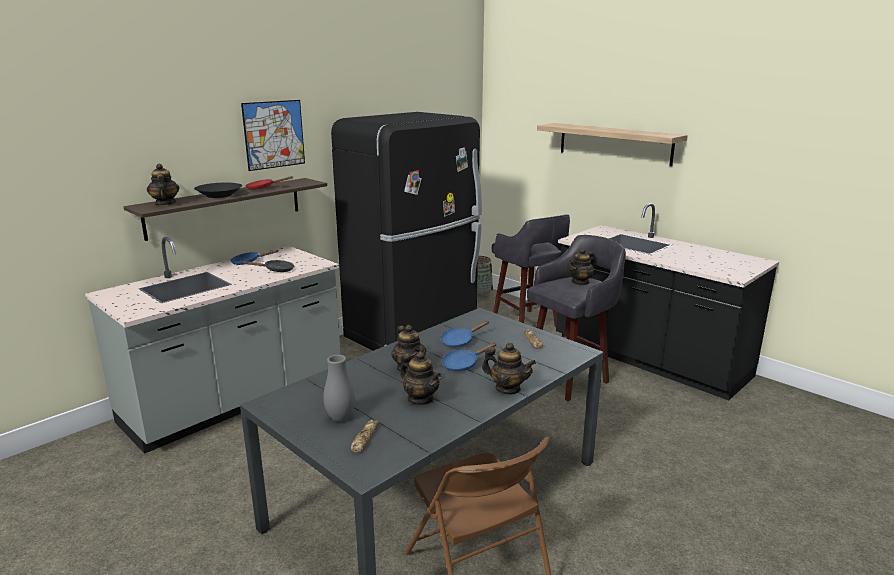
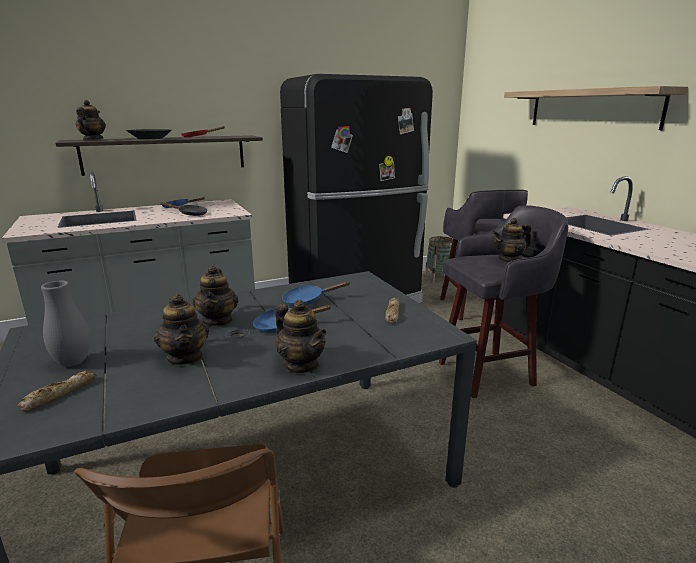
camera: 20 degrees right, 0 degrees up
(274, 134) = (219, 88): picture -> none

